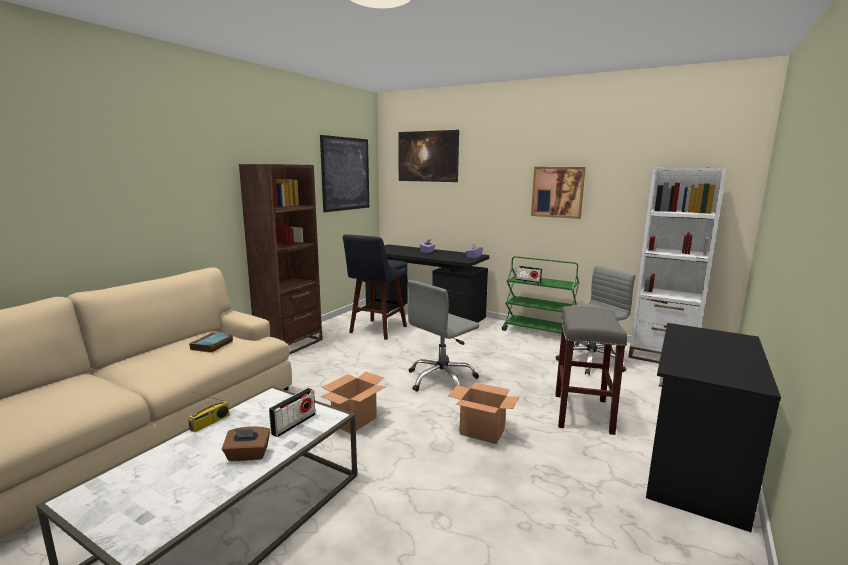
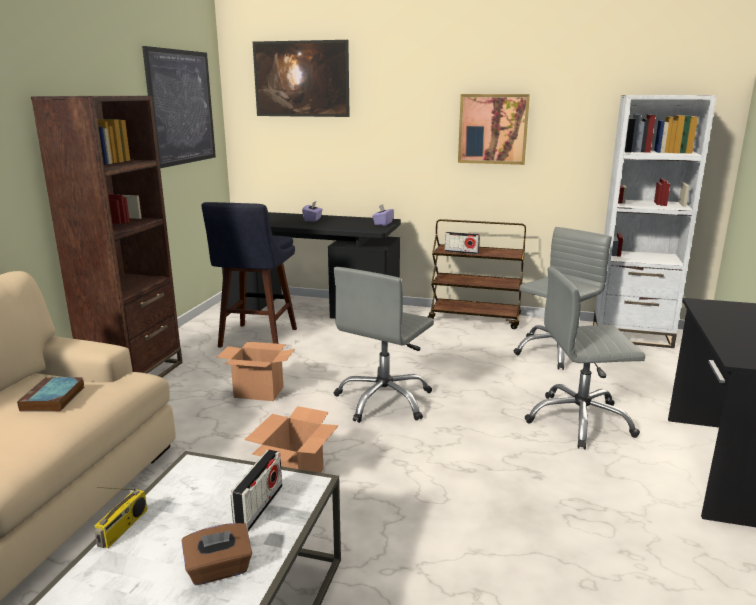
camera: 15 degrees left, 5 degrees up
(481, 432) = (473, 467): cardboard box -> cardboard box (258, 392)
(538, 332) = (475, 319): green cart -> brown cart
(582, 412) = (579, 421): grey stool -> grey office chair

